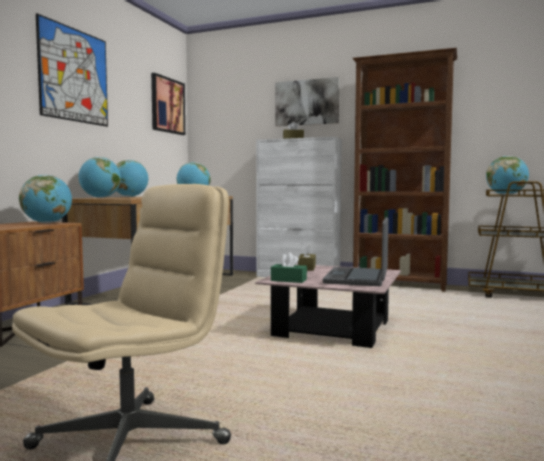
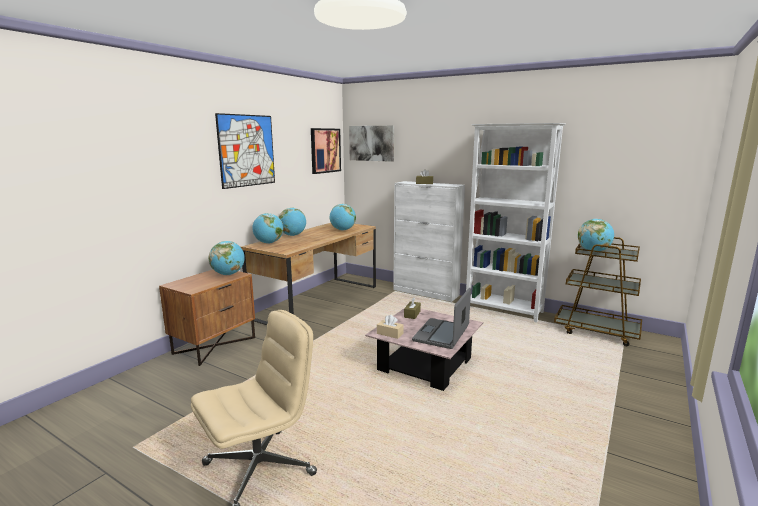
camera: 10 degrees right, 10 degrees up
(288, 280) = (390, 333): green tissue box -> beige tissue box
(306, 102) = (438, 151): picture -> picture (371, 143)
(400, 285) = (504, 310): brown bookcase -> white bookcase

